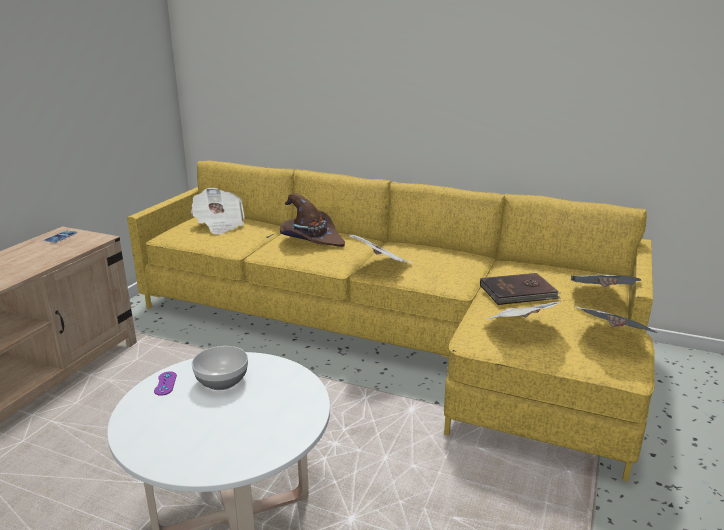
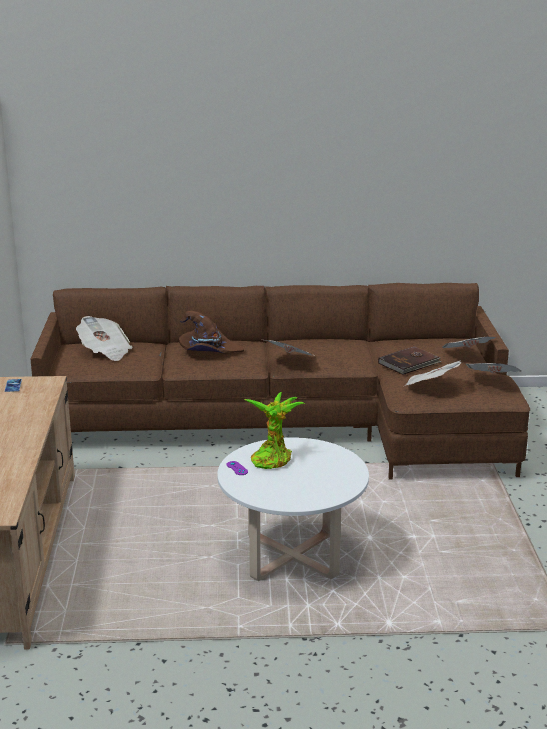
camera: 25 degrees left, 0 degrees up
(221, 381) = (272, 458): bowl -> potted plant
(394, 337) = (294, 425): yellow sofa -> brown sofa

